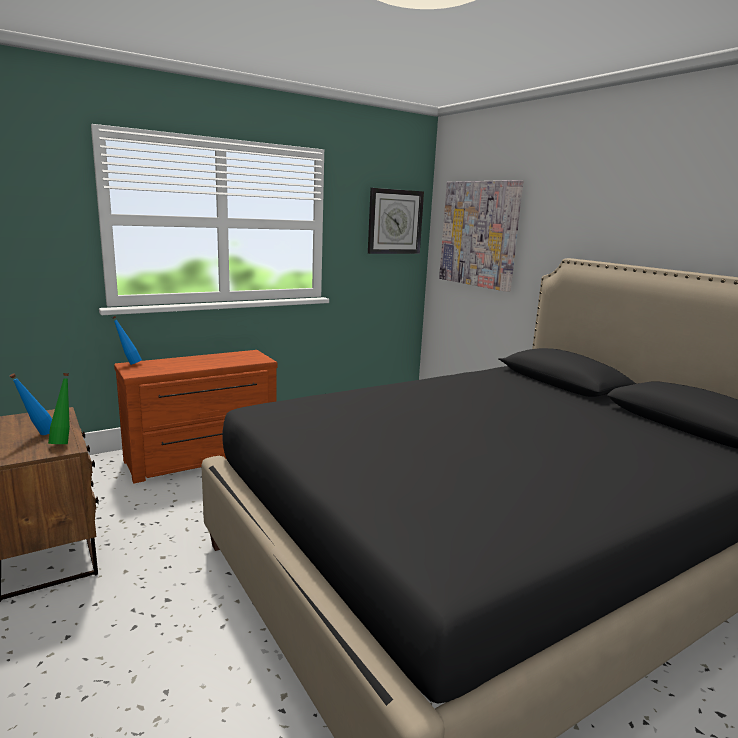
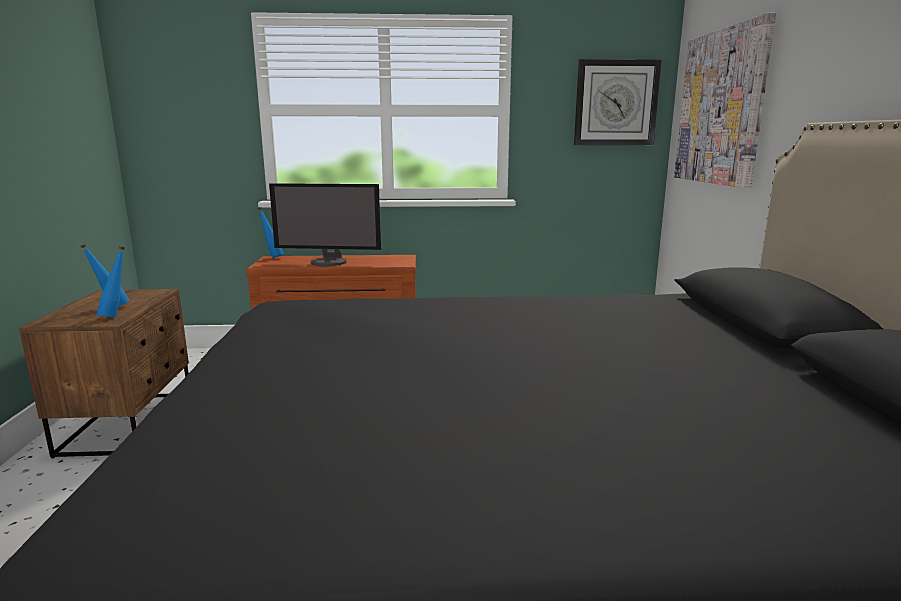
camera: 30 degrees right, 0 degrees up
(64, 442) = (117, 316): green bottle -> blue bottle
(195, 364) = (329, 262): none -> monitor

